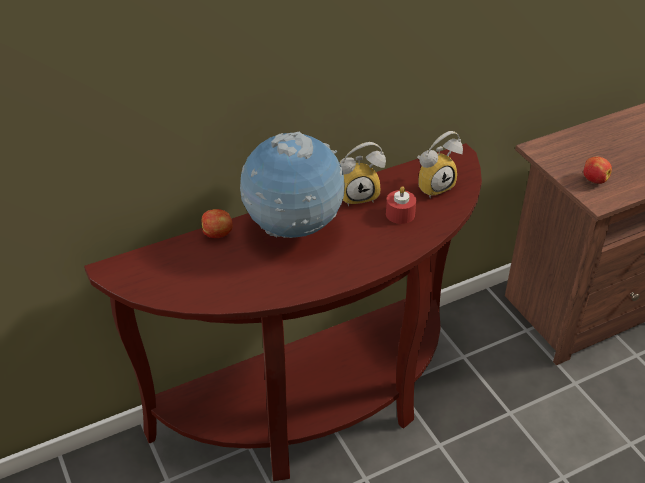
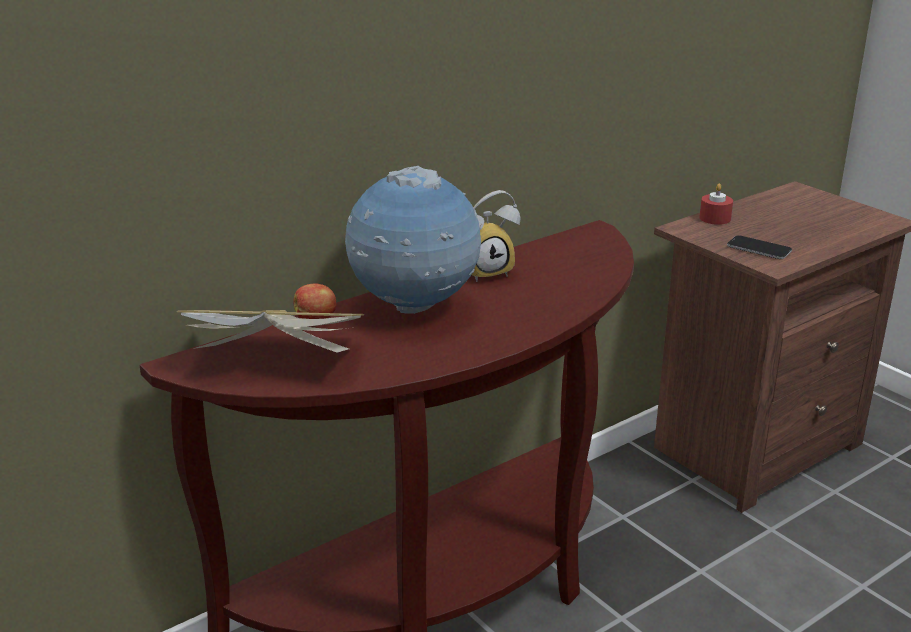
camera: 10 degrees left, 15 degrees down
(180, 275) = (276, 361): none -> book
(400, 214) = (545, 284): red candle -> red candle (715, 218)
(433, 185) = (576, 256): alarm clock -> none
(594, 180) = (759, 249): apple -> phone

